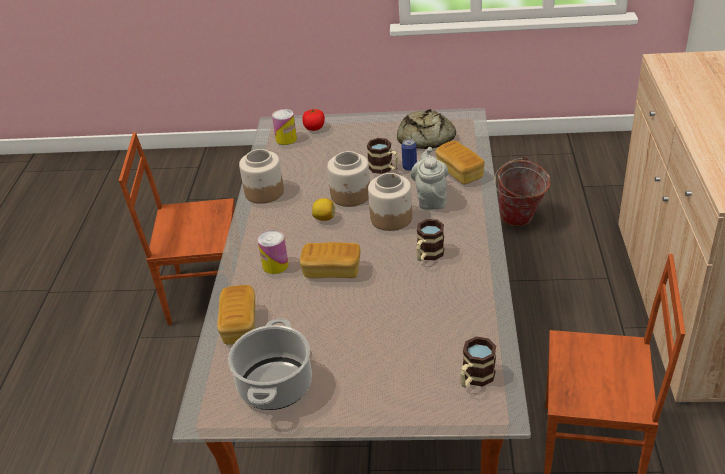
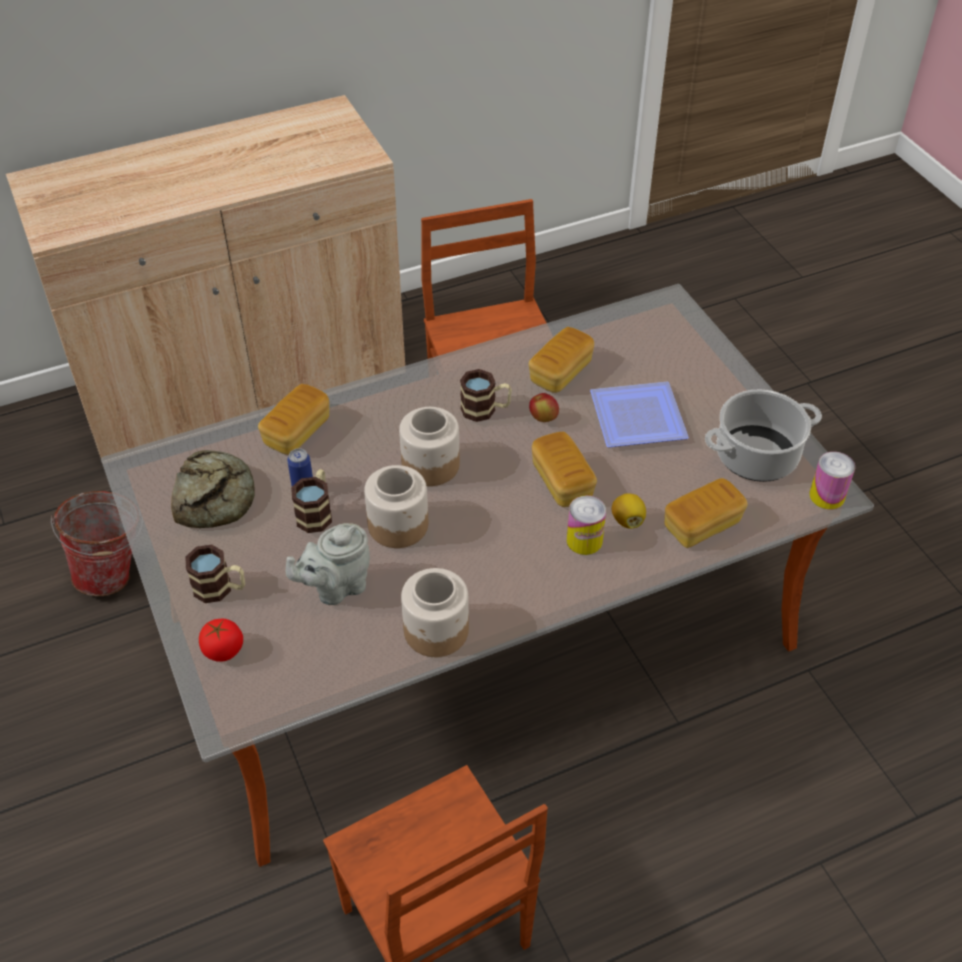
camera: 120 degrees left, 10 degrees up
(286, 139) = (272, 674): can -> can (827, 496)
(324, 218) = (463, 532): lemon -> lemon (627, 520)
(363, 329) = (635, 420): none -> plate
(400, 281) = (543, 418): none -> apple
(431, 199) = (371, 441): grey teapot -> grey teapot (336, 587)
(444, 305) = (560, 372): none -> bread
(475, 378) = (643, 326): mug -> mug (220, 589)

